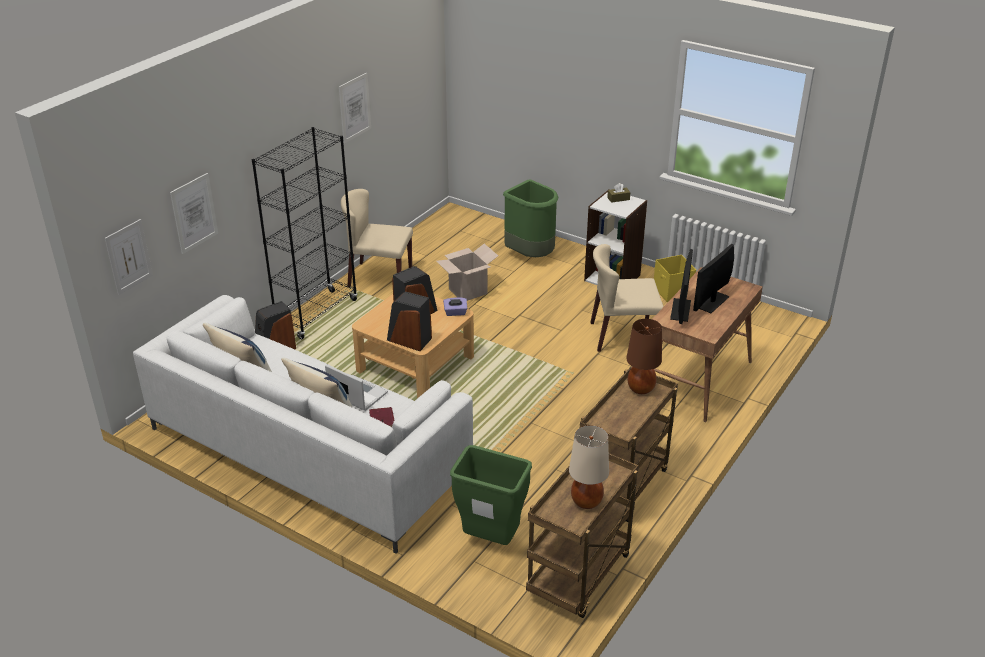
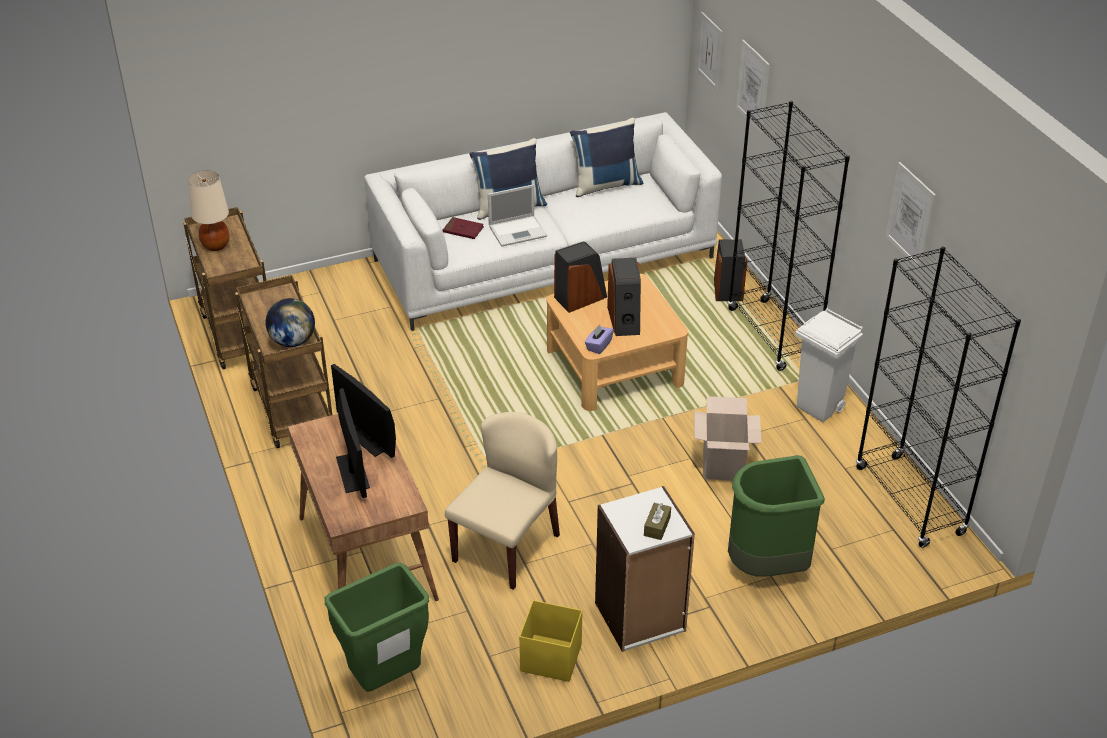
camera: 125 degrees right, 5 degrees up
(379, 277) = (819, 408): beige chair -> white trash can
(432, 232) = (909, 501): none -> black bookcase
(492, 540) = (328, 309): green trash can -> green trash can (385, 679)
(641, 389) = (292, 341): brown table lamp -> globe

